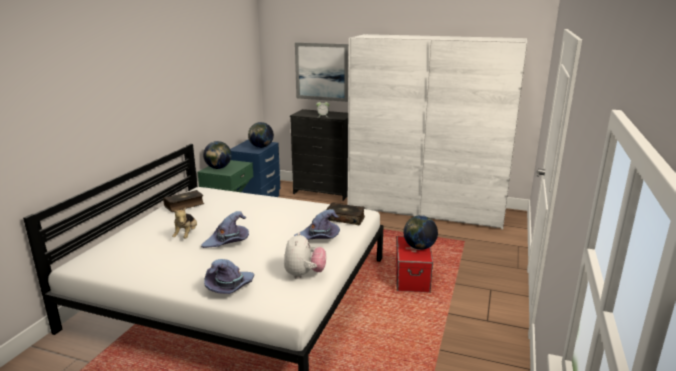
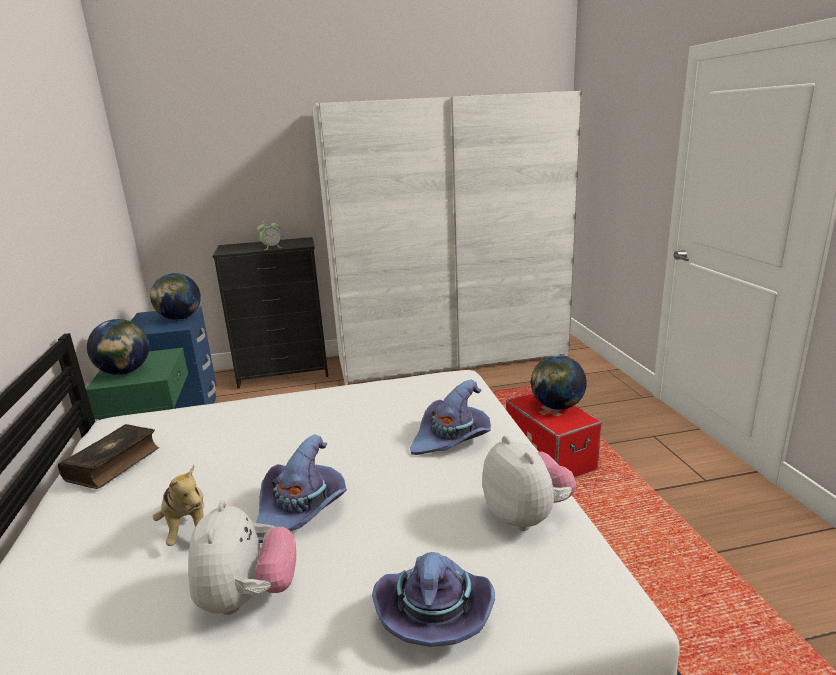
camera: 30 degrees left, 0 degrees up
(182, 261) = (248, 597): none -> plush toy
(321, 72) = (244, 177): picture -> none
(345, 218) = (447, 394): book -> none

